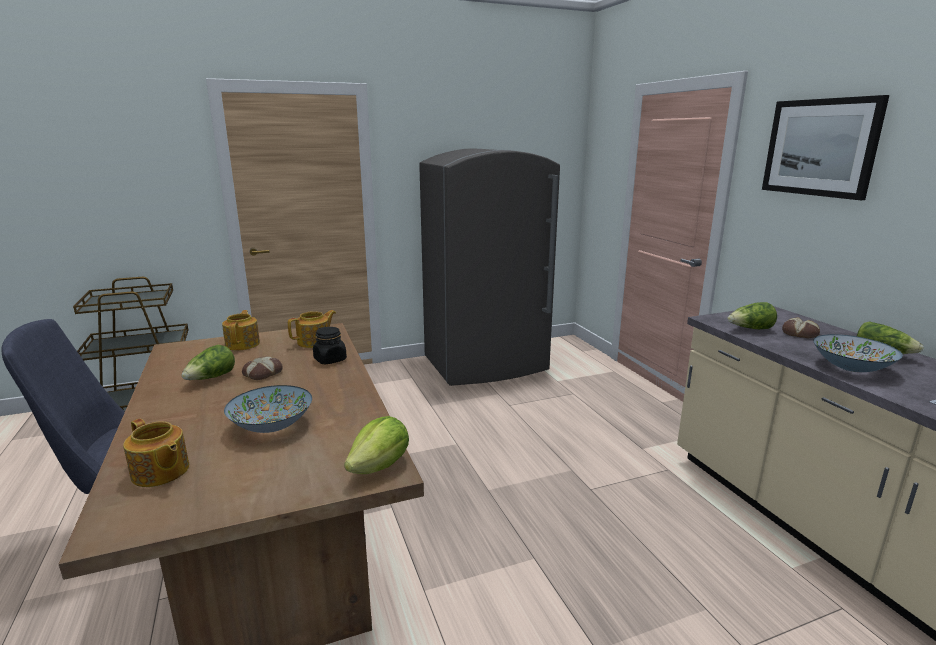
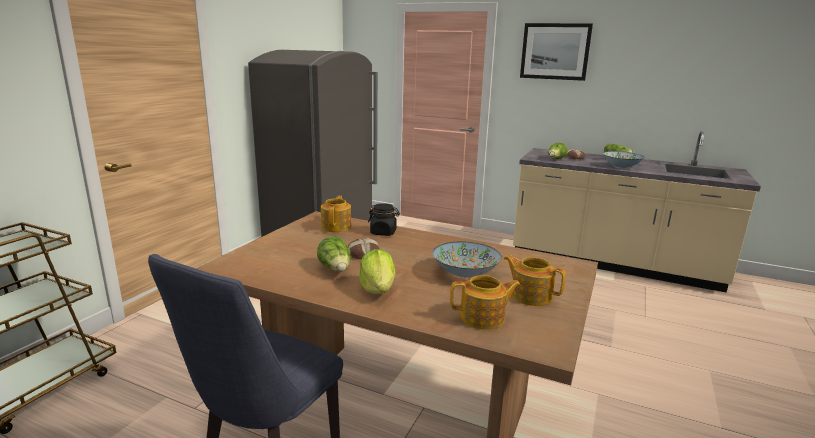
camera: 45 degrees left, 0 degrees up
(243, 344) = (282, 244): teapot -> teapot (530, 295)
(380, 466) = (567, 264): lettuce -> lettuce (378, 289)

